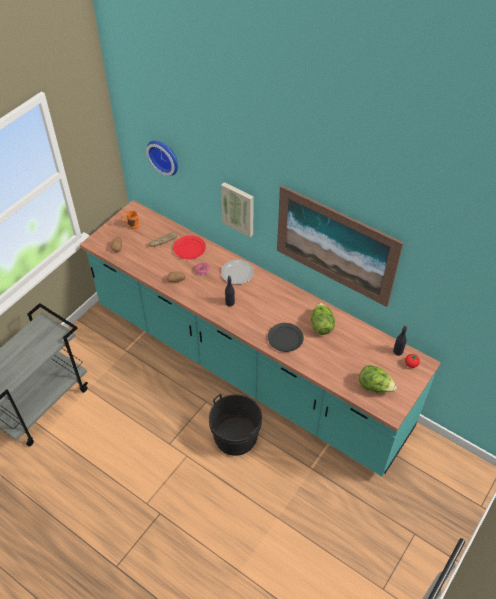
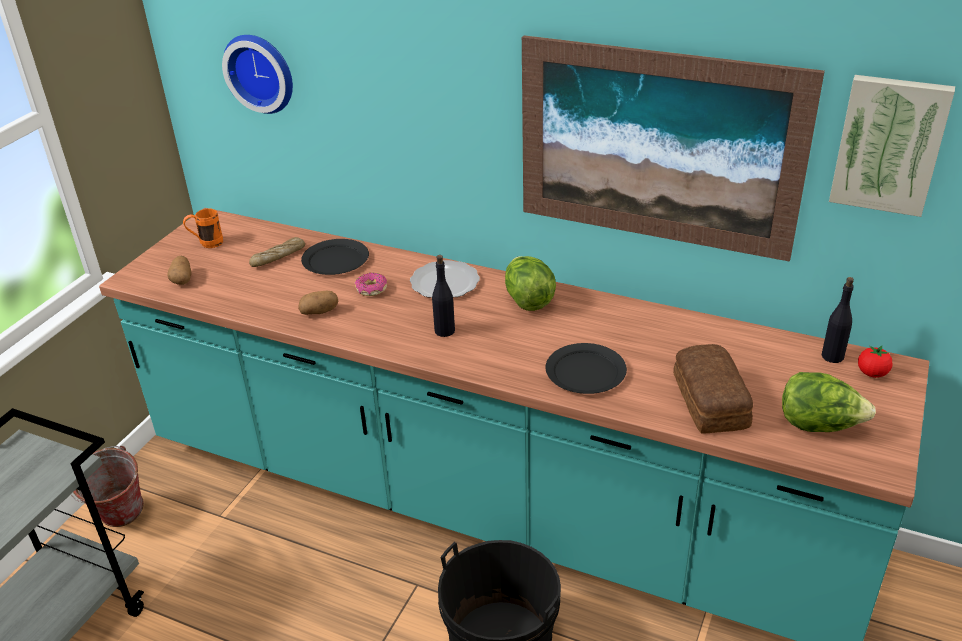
camera: 10 degrees left, 15 degrees down
(79, 343) = (119, 520): none -> bucket
(189, 249) = (335, 260): red plate -> black plate
(239, 208) = (431, 139): picture -> picture (889, 144)
(321, 325) = (652, 339): lettuce -> lettuce (528, 300)
(333, 365) = (709, 402): none -> bread

